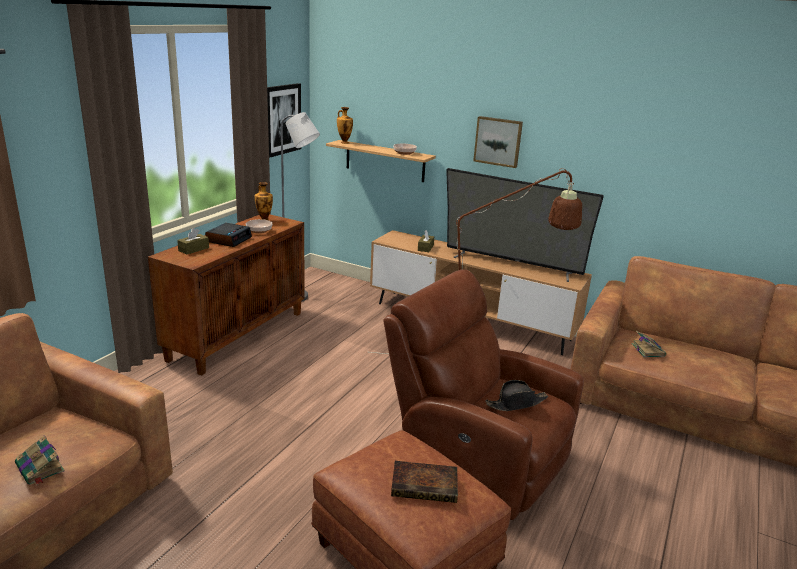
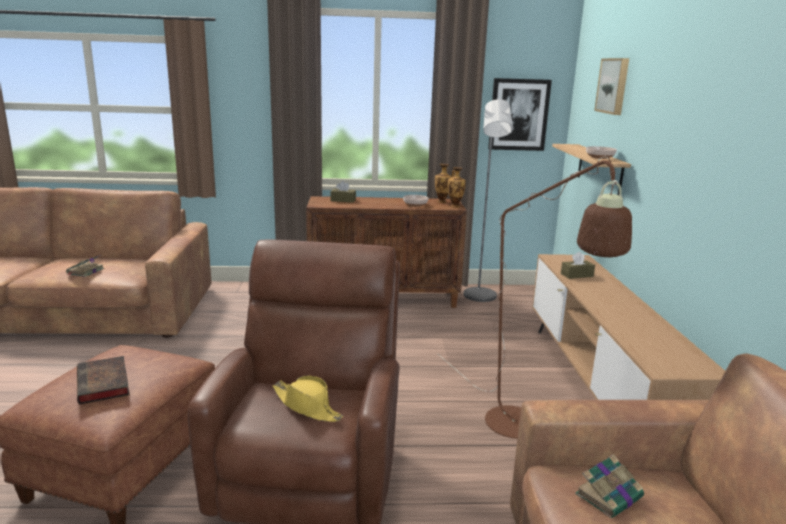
camera: 60 degrees right, 5 degrees down
(228, 239) = (380, 202): alarm clock -> none
(344, 142) = (572, 145): vase -> vase (455, 206)
(498, 141) = (679, 144): picture -> picture (614, 86)
(512, 264) = (636, 322): television -> none
(516, 403) = (307, 406): black hat -> yellow hat

